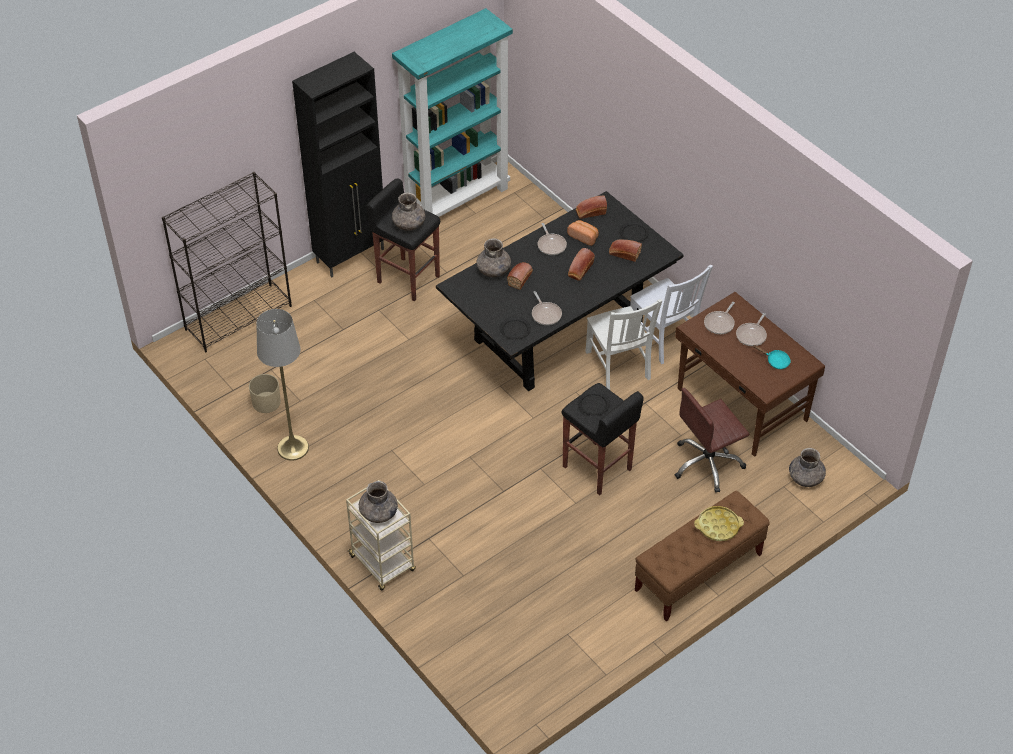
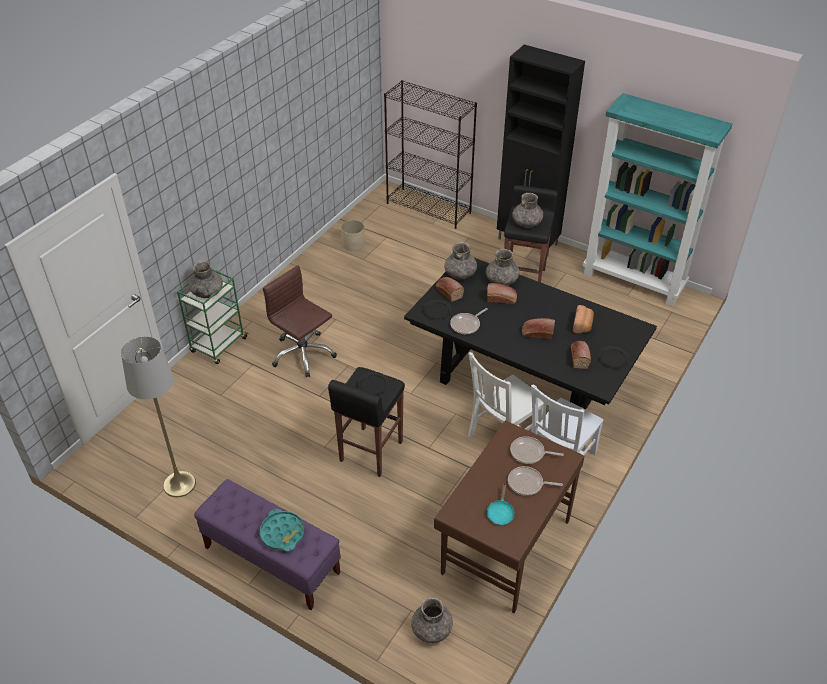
camera: 70 degrees right, 5 degrees down
(293, 448) = (315, 268): grey floor lamp -> grey floor lamp (179, 484)
(383, 564) = (218, 346): beige cart -> green cart
(468, 296) = (460, 274): none -> grey vase
(551, 245) = (557, 307): frying pan -> none
(590, 212) = (618, 322): bread -> bread (448, 292)
(698, 573) = (271, 560): brown bench -> purple bench
(707, 464) = (413, 535): brown office chair -> brown office chair (303, 354)
(718, 526) = (282, 533): yellow tray -> turquoise tray

